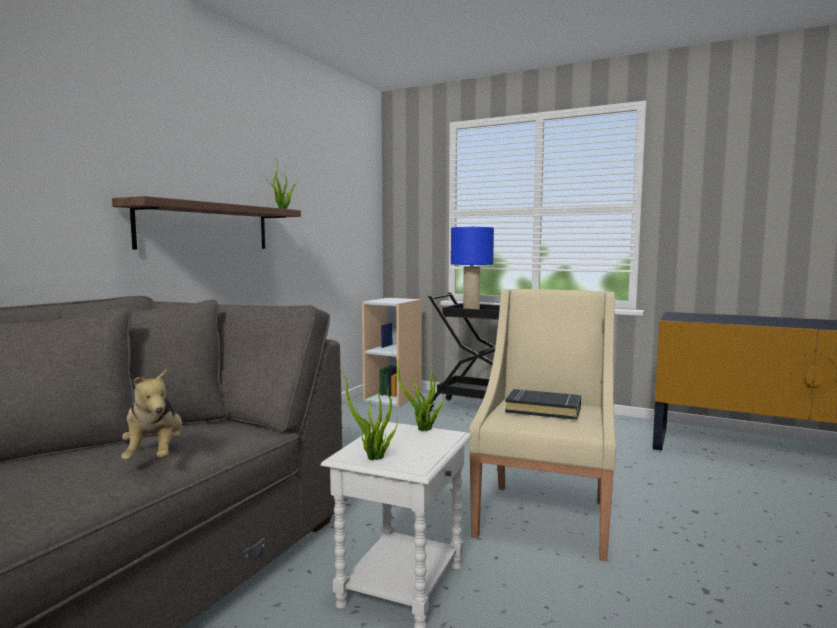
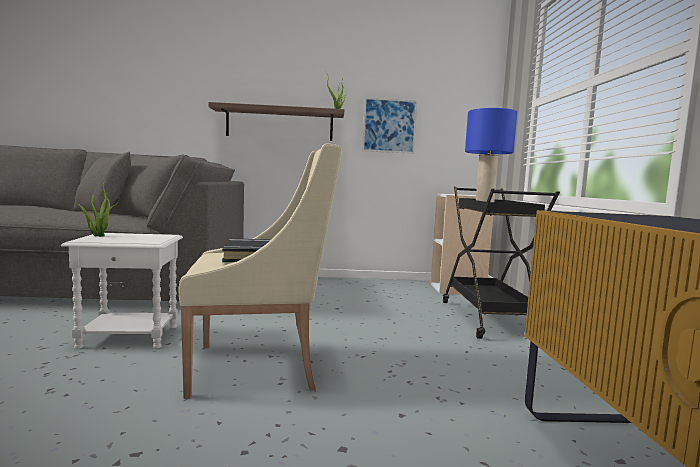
camera: 60 degrees right, 0 degrees up
(156, 456) = (83, 216): plush toy -> none
(312, 226) = (389, 125): none -> picture
(423, 429) = (161, 238): potted plant -> none

